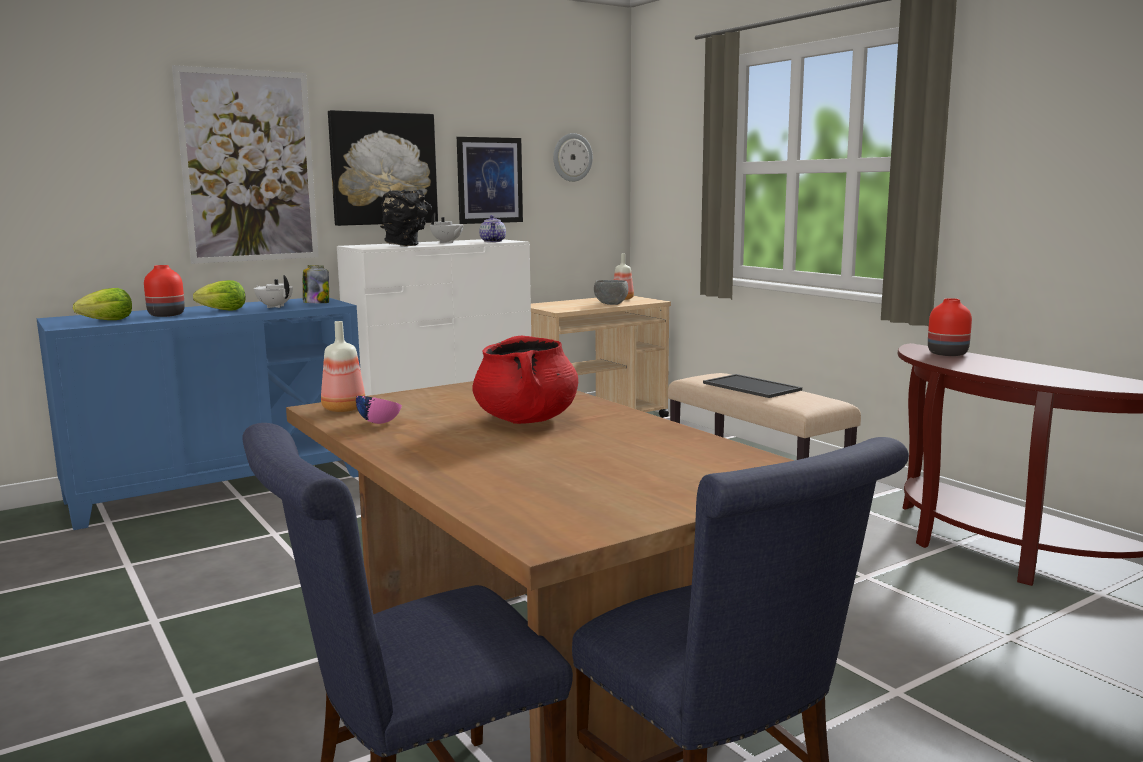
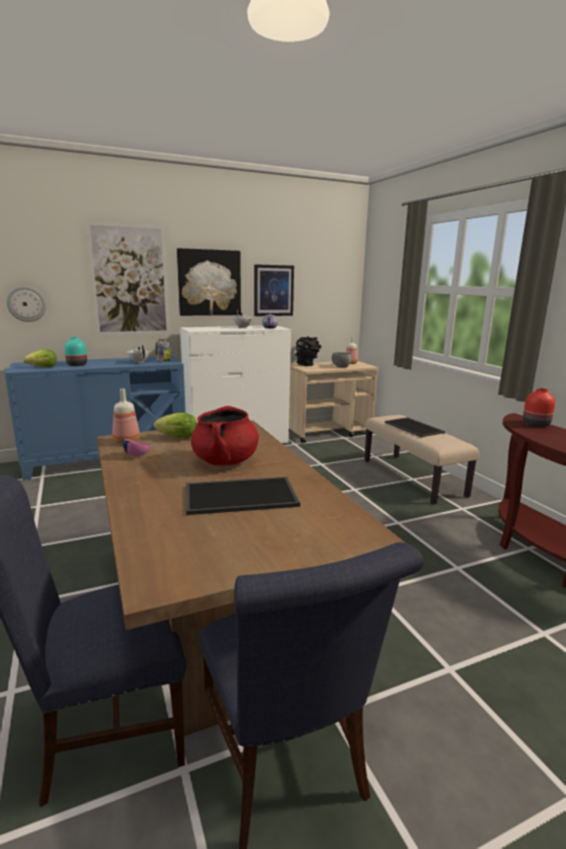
camera: 10 degrees right, 5 degrees up
(165, 315) = (76, 365): red vase -> turquoise vase
(223, 310) = (109, 363): lettuce -> lettuce (178, 438)
(406, 245) = (217, 329): black vase -> black vase (307, 365)
(572, 157) = (325, 277): wall clock -> wall clock (26, 304)
(584, 451) = (241, 495): none -> tray

